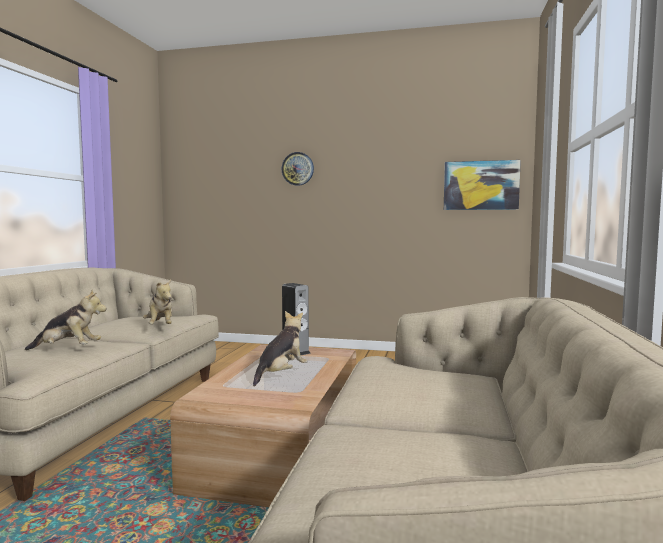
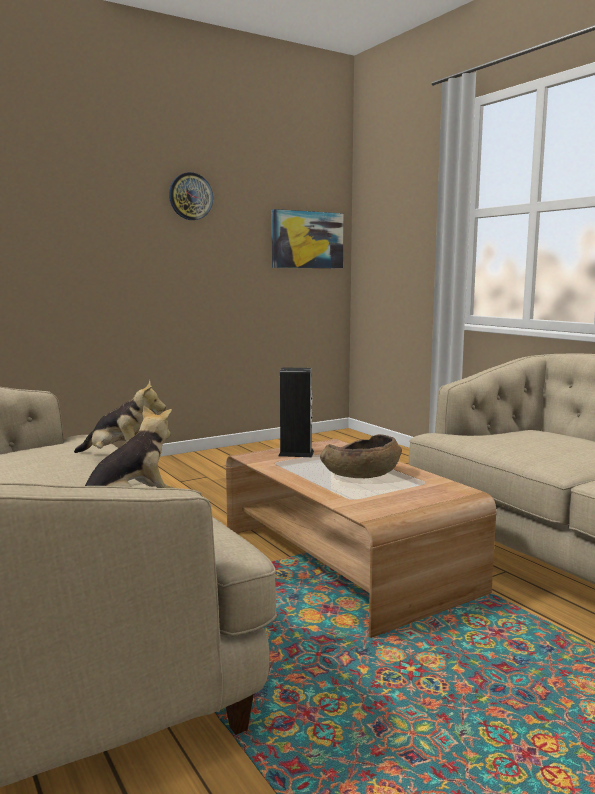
camera: 45 degrees left, 5 degrees up
(281, 374) = (361, 474): plush toy -> brown bowl
(297, 169) = (83, 201): wall clock -> wall clock (190, 196)

